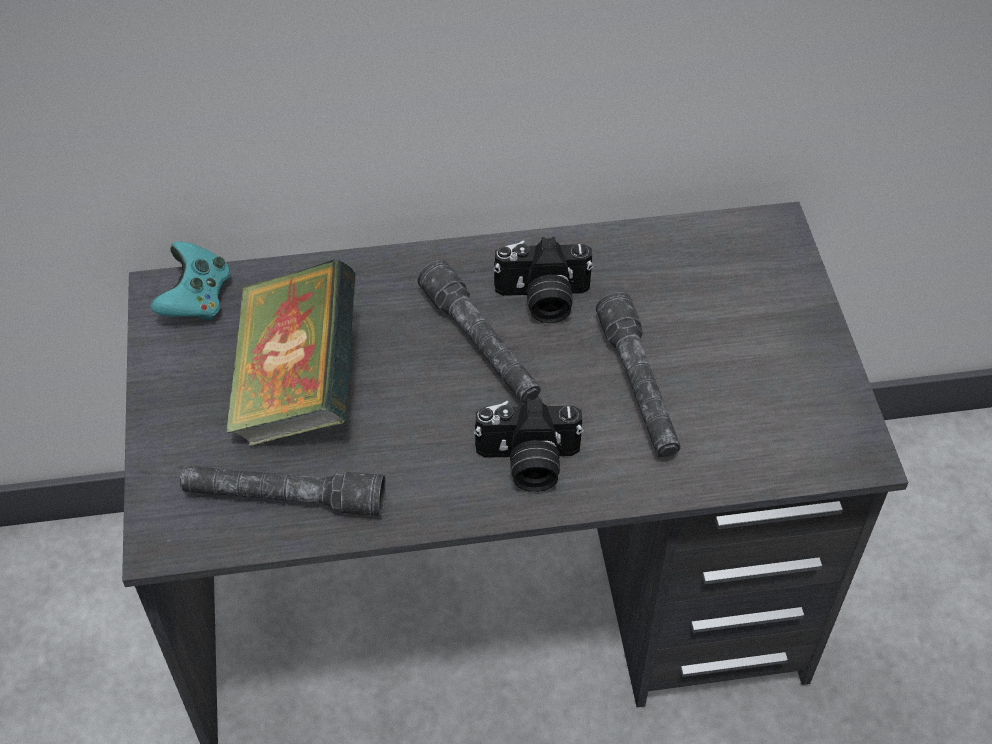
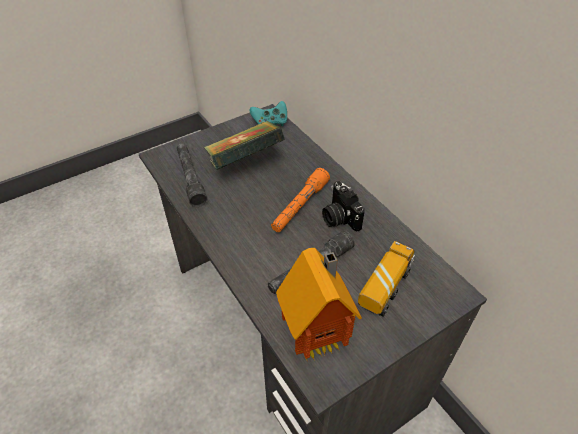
camera: 65 degrees right, 5 degrees down
(481, 344) = (299, 206): grey flashlight -> orange flashlight
(528, 463) = (244, 243): camera -> none
(724, 306) = (385, 287): none -> toy truck
(782, 431) = (317, 338): none -> toy house

